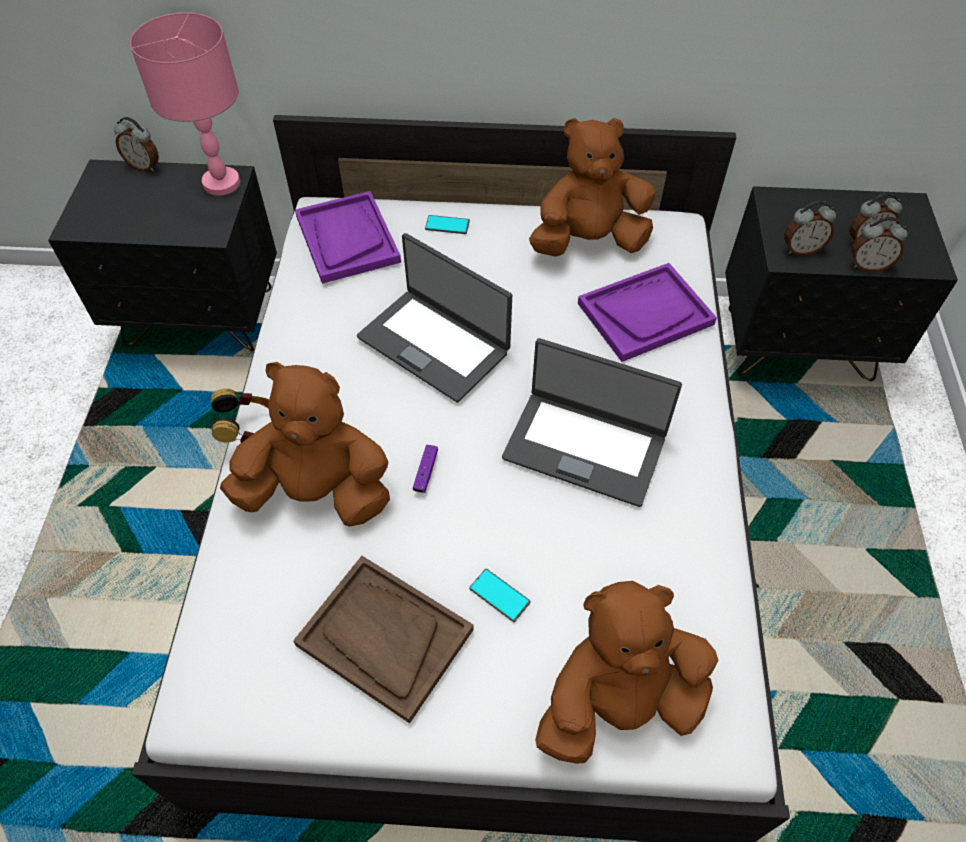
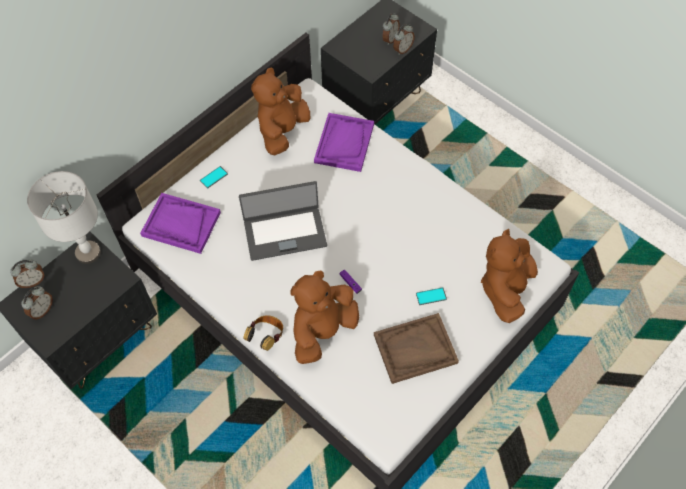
camera: 50 degrees left, 5 degrees up
(221, 183) = (88, 253): pink table lamp -> grey table lamp
(585, 446) = (390, 217): laptop -> none
(801, 249) = (372, 63): alarm clock -> alarm clock (42, 310)

